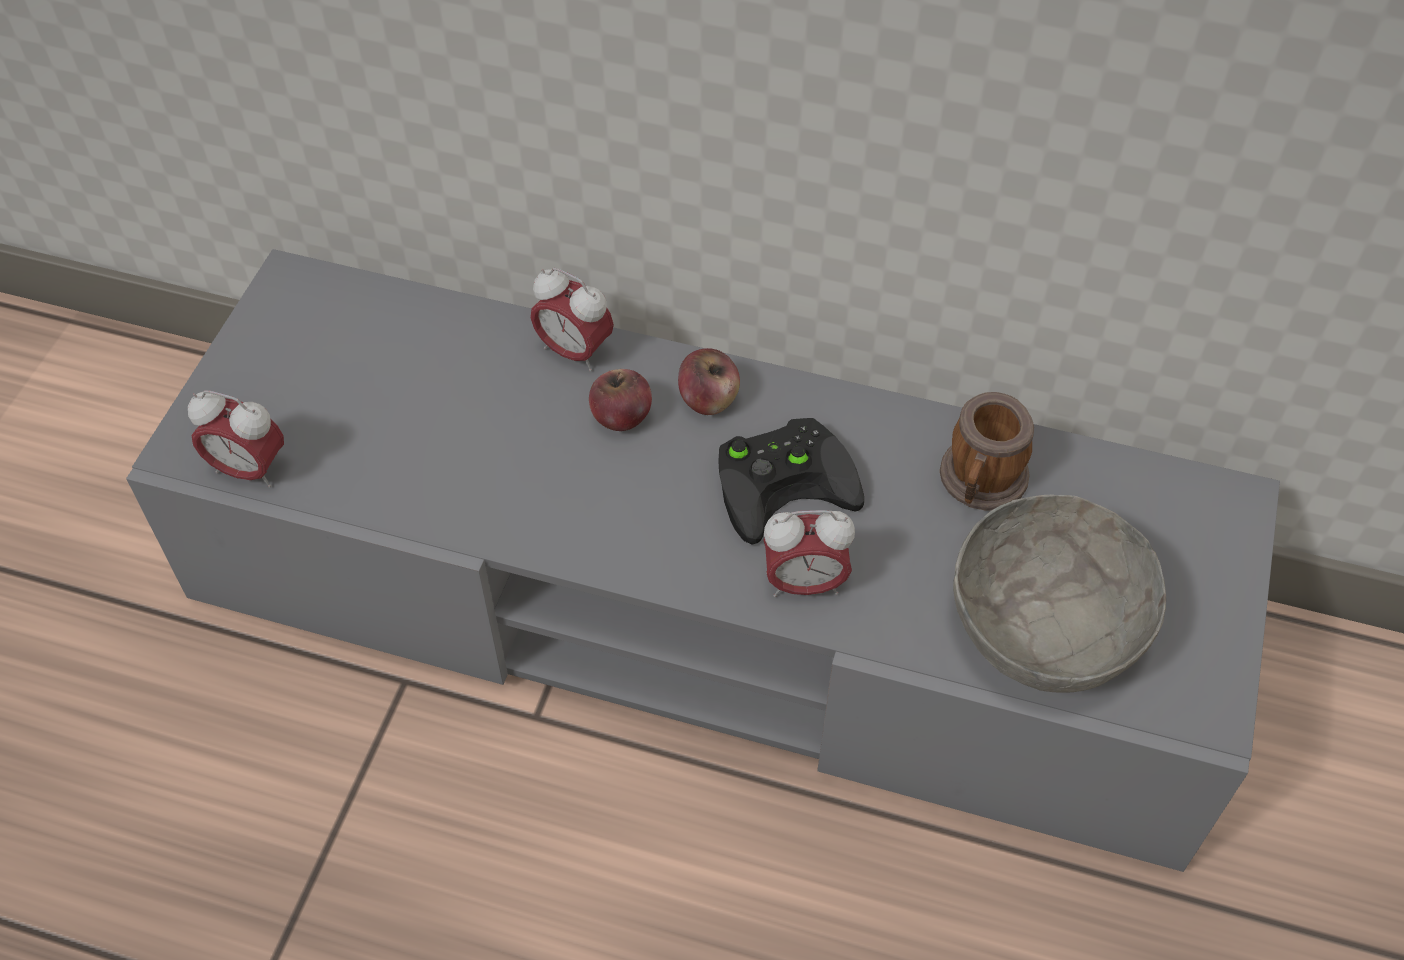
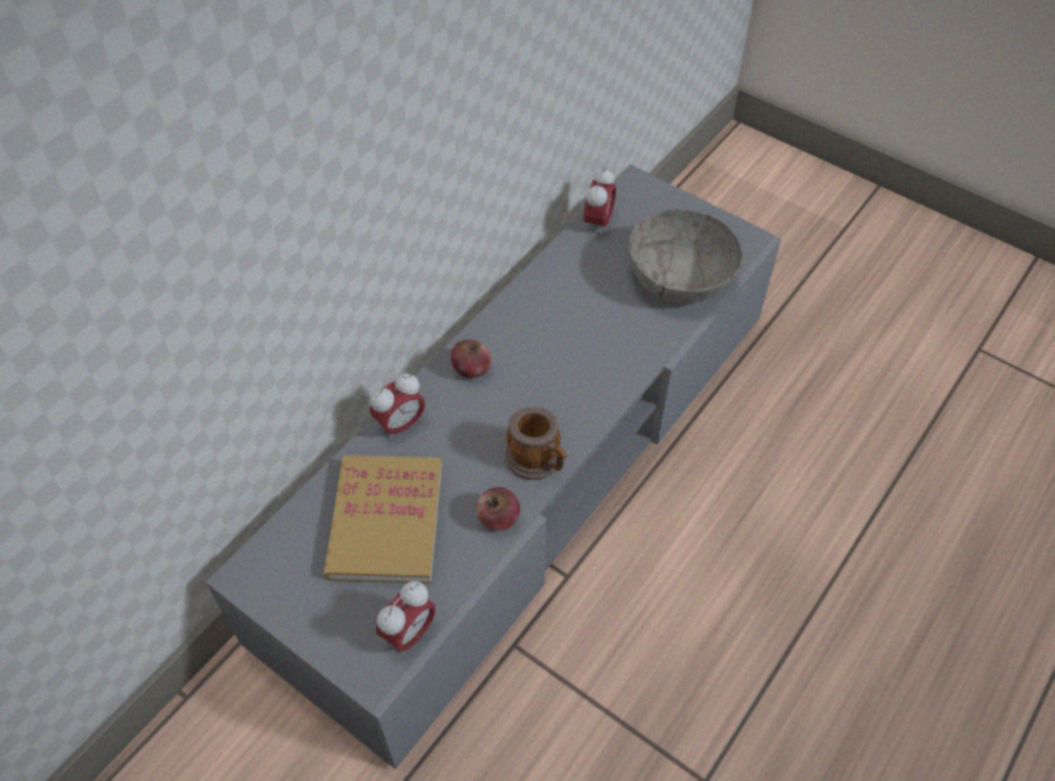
camera: 70 degrees left, 0 degrees up
(411, 389) = (386, 521): none -> book
(621, 417) = (464, 415): apple -> apple (498, 518)
(786, 479) = (546, 351): black game controller -> none
(804, 583) = (618, 365): alarm clock -> alarm clock (598, 222)
(980, 484) = (584, 272): mug -> mug (538, 460)

